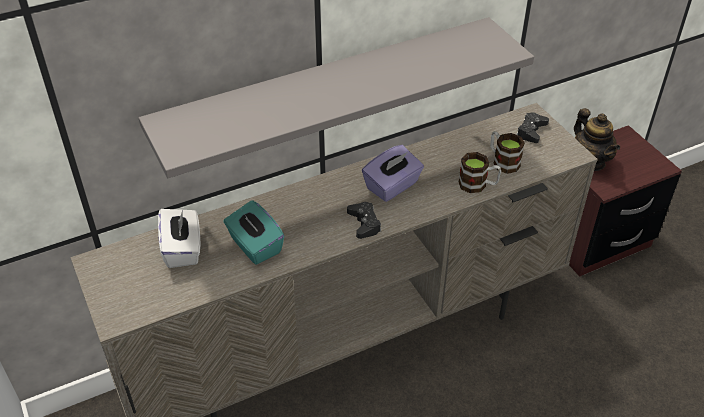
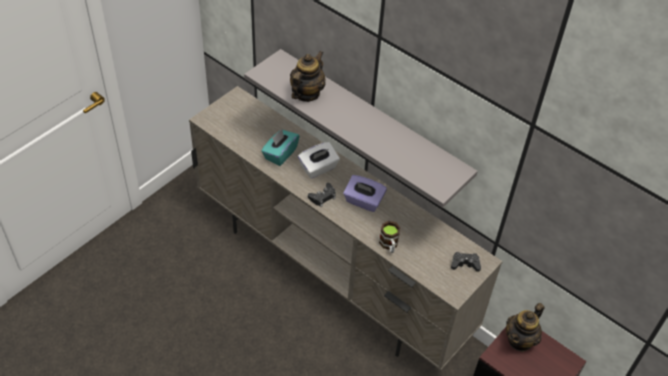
camera: 65 degrees right, 5 degrees up
(183, 249) = (263, 126): white tissue box -> white tissue box (318, 168)
(261, 115) = (306, 94): none -> teapot
(502, 161) = (421, 253): mug -> none

